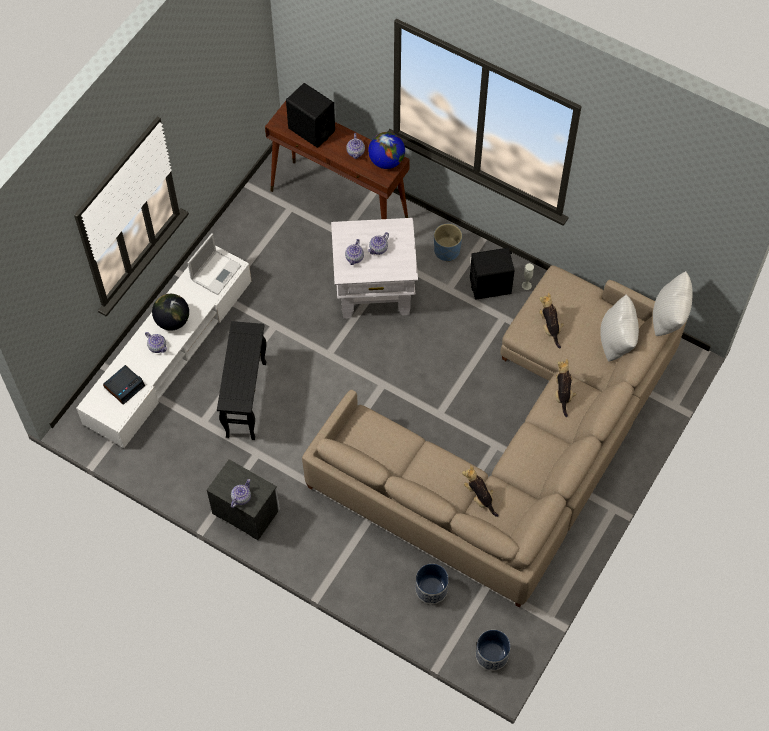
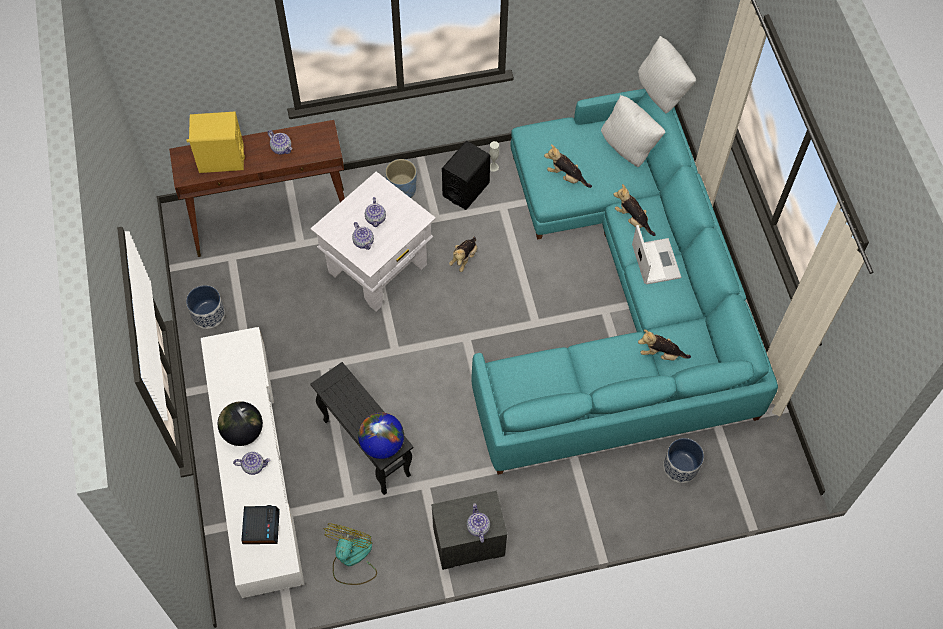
camera: 45 degrees left, 0 degrees up
(166, 459) = (351, 559): none -> fan
(216, 272) = (237, 357): laptop -> laptop (655, 260)
(311, 130) = (221, 159): black speaker -> yellow speaker
(386, 161) = (316, 136): globe -> globe (382, 444)
(438, 331) = (464, 258): none -> plush toy
(491, 655) = (779, 475): planter -> planter (208, 314)
(514, 447) = (620, 299): beige sofa -> turquoise sofa

